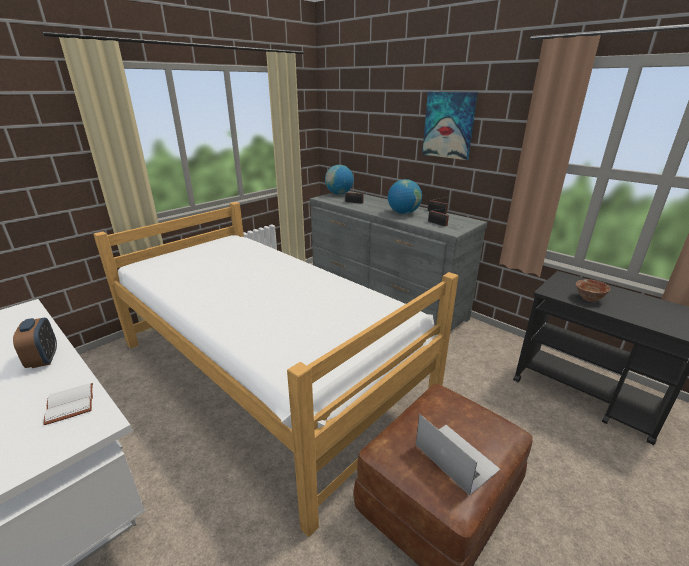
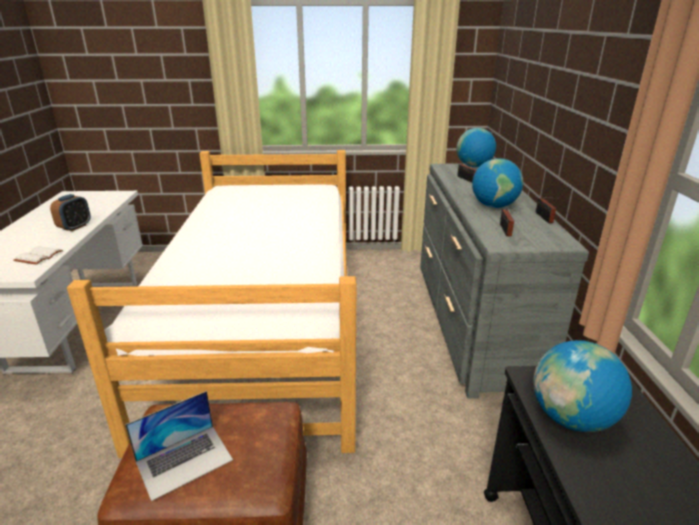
camera: 45 degrees right, 0 degrees up
(449, 125) = (583, 87): picture -> none
(456, 456) = (184, 460): laptop -> laptop turned 45 degrees clockwise
(589, 299) = (571, 418): bowl -> globe

